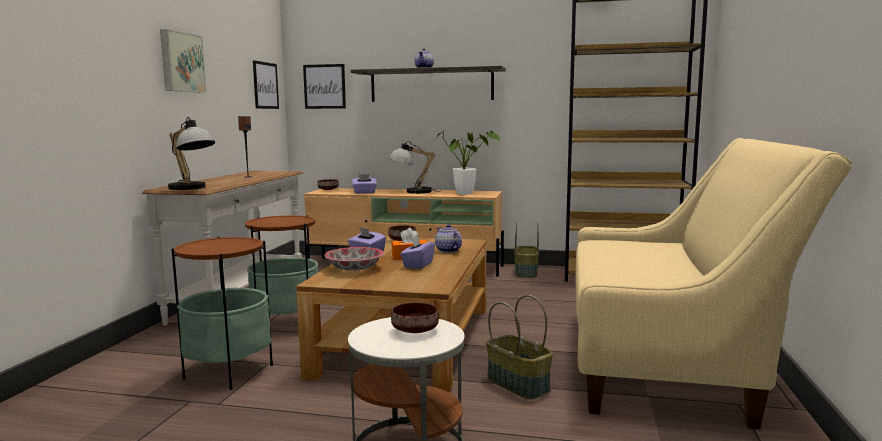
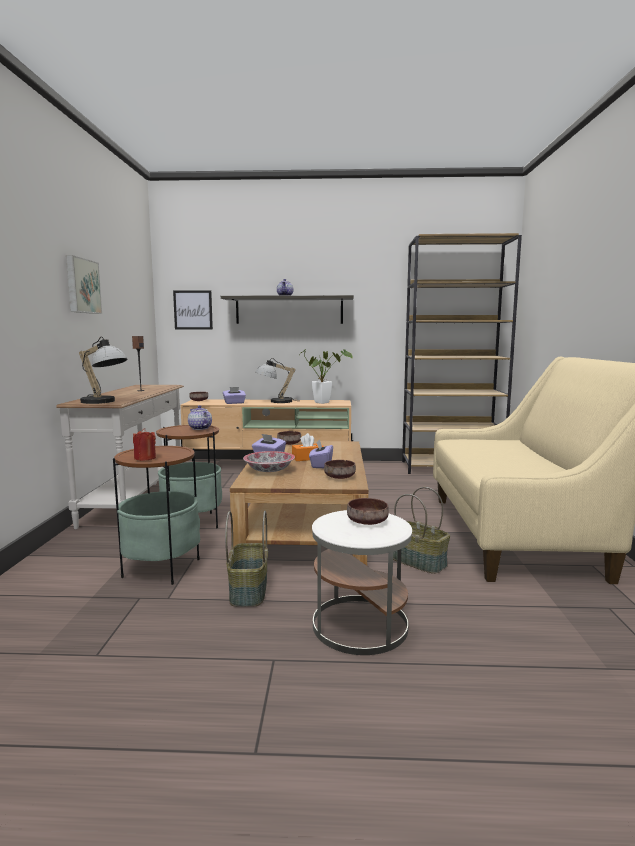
camera: 10 degrees left, 0 degrees up
(203, 249) = (145, 458): none -> red candle
(265, 85) = (142, 308): picture -> none
(426, 279) = (339, 477): none -> brown bowl
(447, 250) = (335, 452): teapot -> teapot (199, 428)
(525, 272) = (372, 467): basket -> basket (247, 590)

